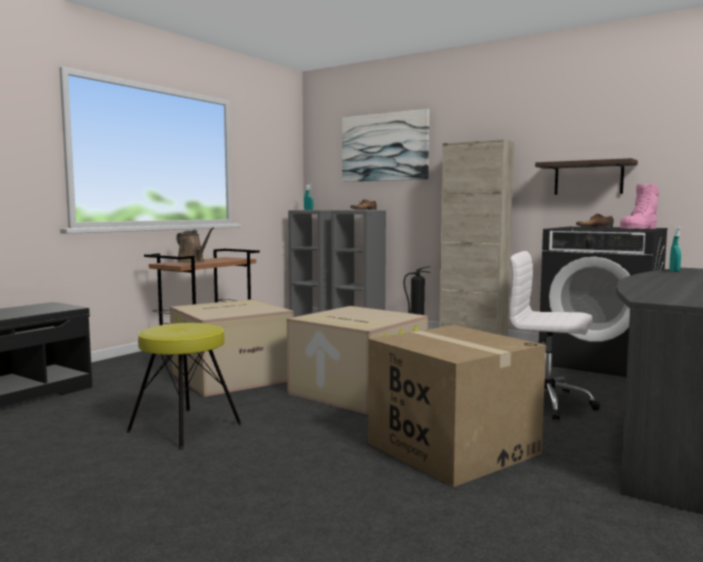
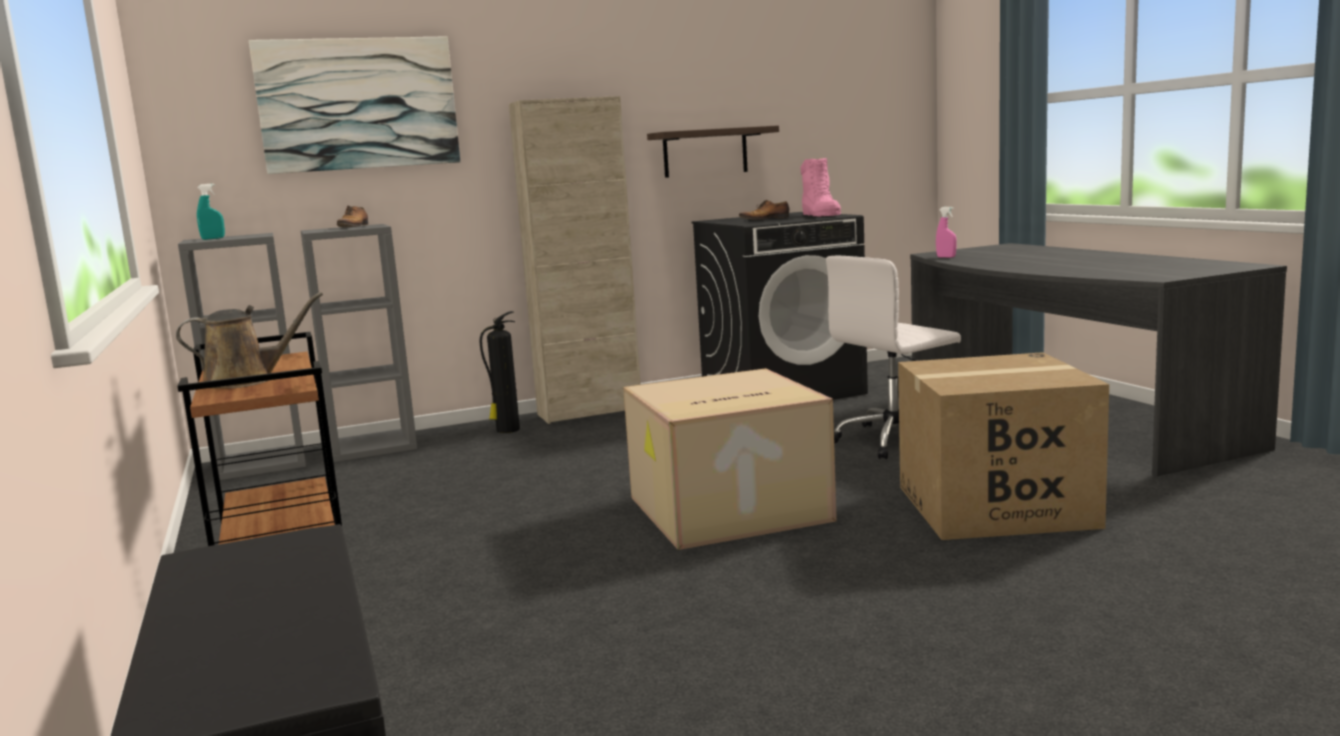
camera: 55 degrees left, 5 degrees up
(184, 428) = (757, 642): yellow stool -> none
(232, 376) = (518, 573): cardboard box -> none
(674, 271) = (946, 257): turquoise spray bottle -> pink spray bottle

